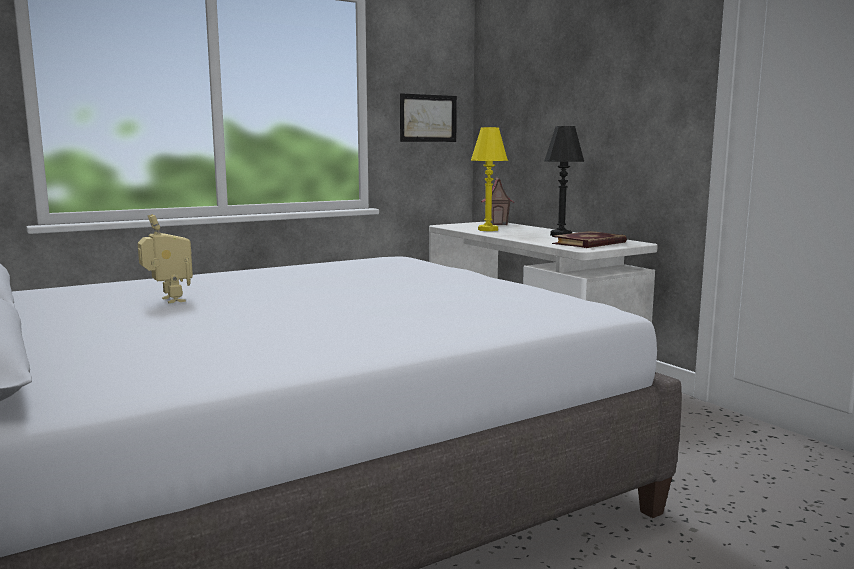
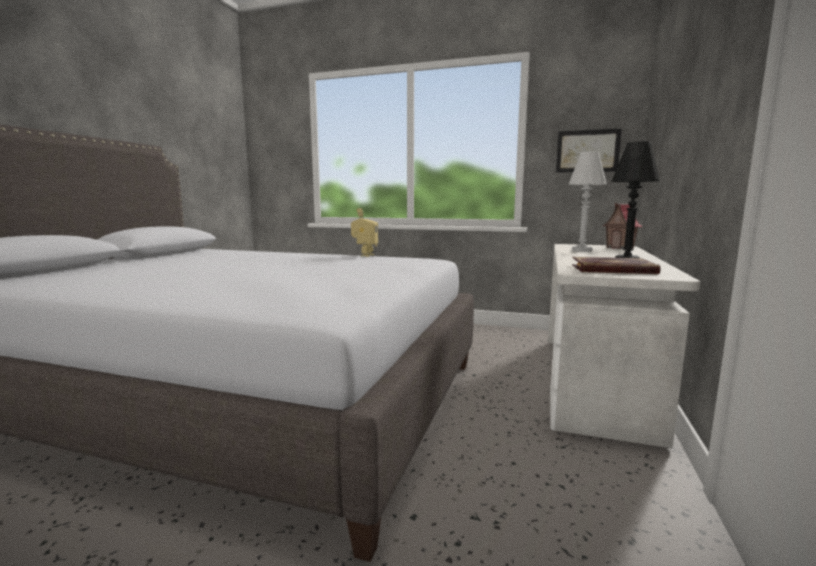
camera: 50 degrees right, 0 degrees up
(168, 300) = (222, 260): toy robot -> toy robot (364, 255)
(488, 230) = (581, 250): yellow table lamp -> white table lamp

